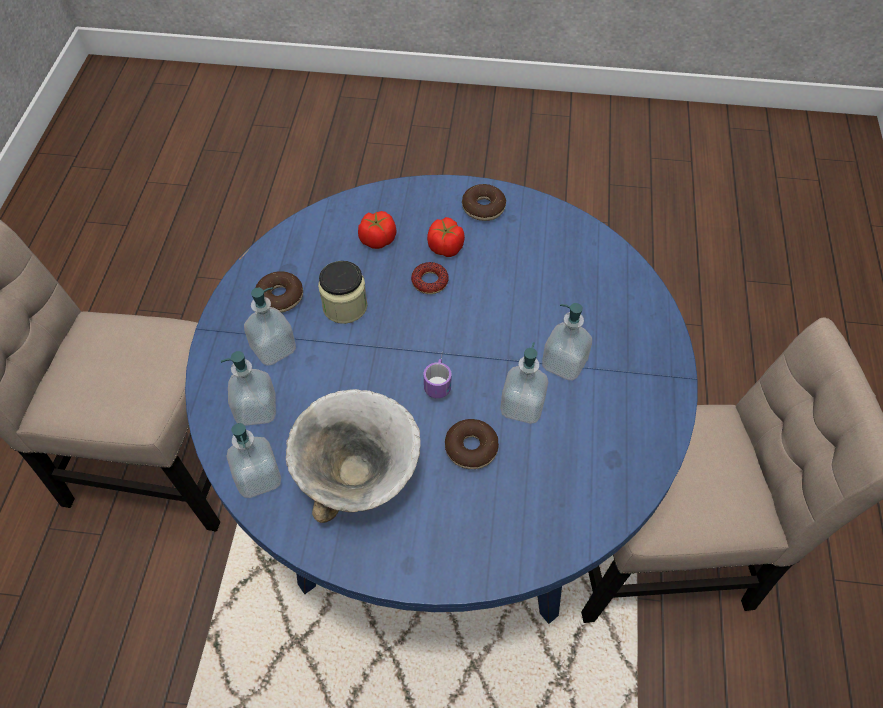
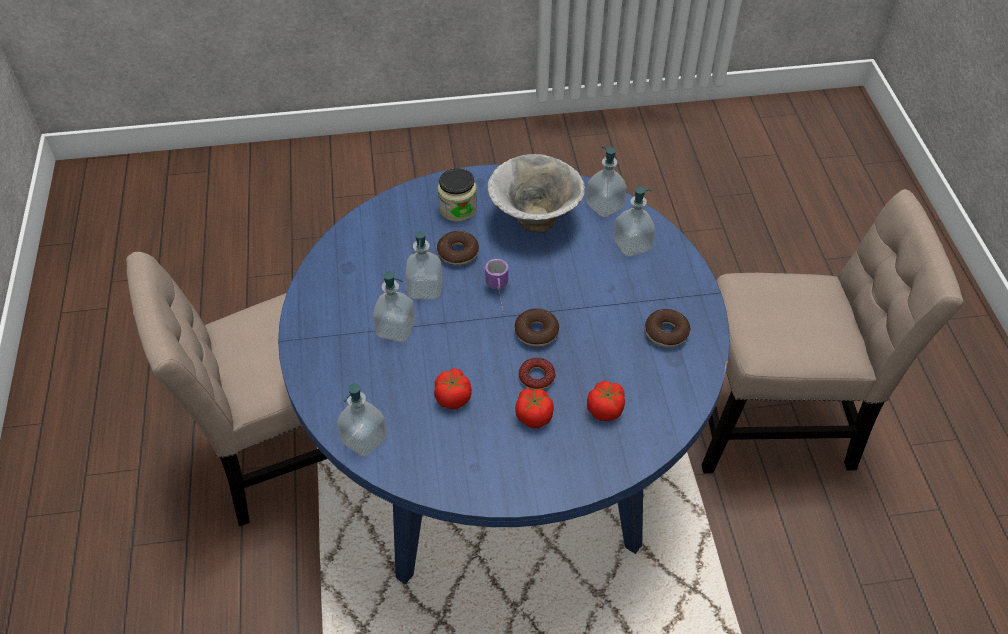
camera: 165 degrees right, 5 degrees down
(273, 348) = (645, 290): soap dispenser -> soap dispenser (364, 439)
(345, 306) = (604, 337): jar -> jar (458, 209)
(483, 208) = (509, 473): donut -> donut (536, 332)
(517, 279) = (453, 397): none -> tomato

